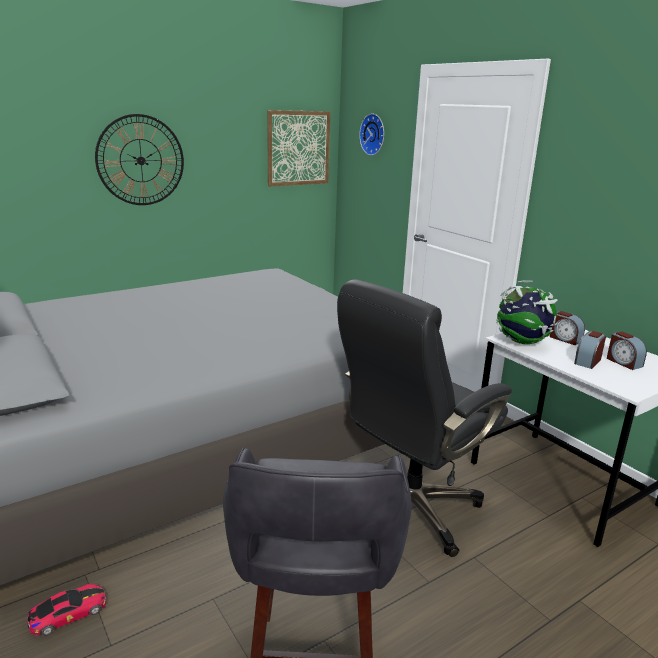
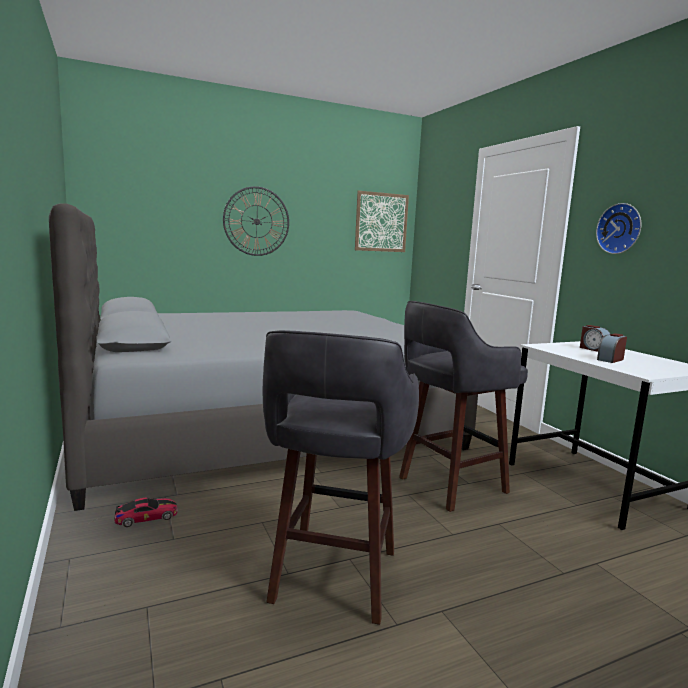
camera: 10 degrees right, 10 degrees down
(374, 134) = (442, 209): wall clock -> wall clock (620, 229)
(412, 507) = (448, 486): black office chair -> grey stool
(522, 342) = (553, 348): globe -> none
(623, 362) = (645, 362): alarm clock -> none

